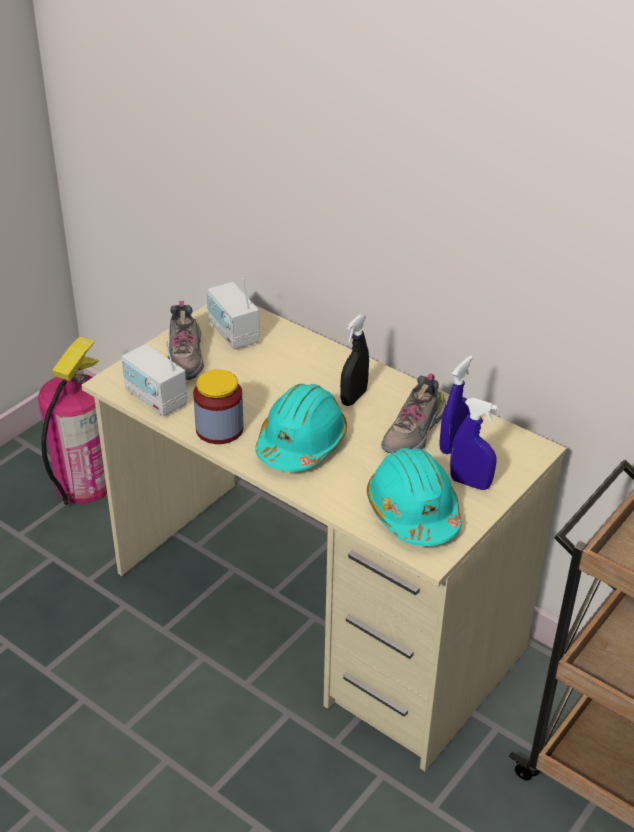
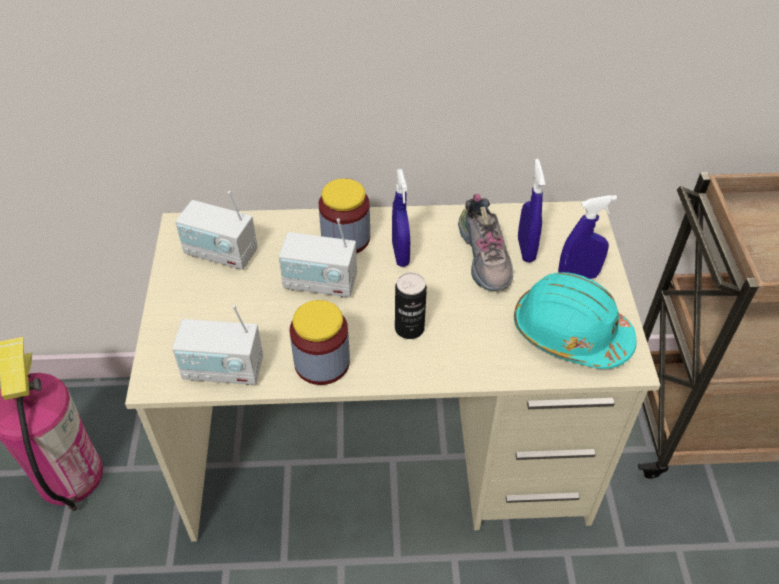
camera: 40 degrees left, 10 degrees up
(186, 358) = (203, 306): shoe -> none
(275, 385) = (320, 283): none -> radio
(301, 443) = (409, 328): turquoise hard hat -> can
(327, 368) = (345, 238): none -> jar
(353, 397) = (400, 254): black spray bottle -> blue spray bottle

